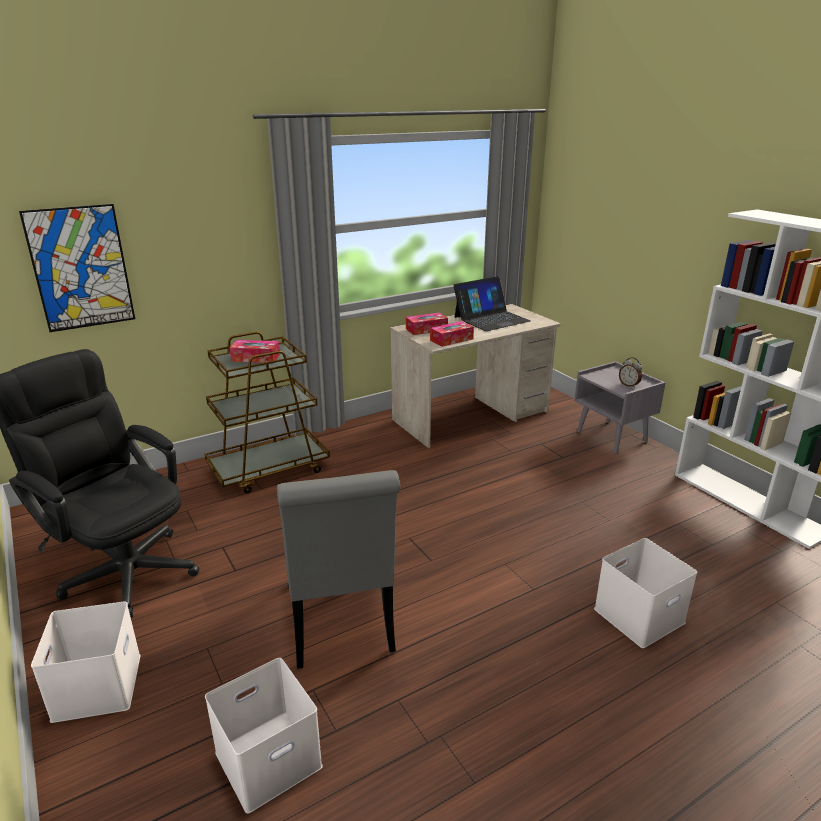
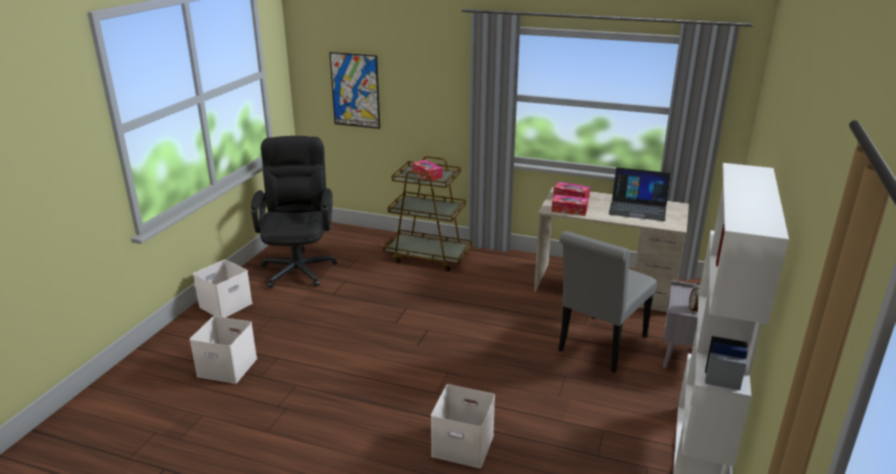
camera: 50 degrees right, 0 degrees up
(340, 624) = (329, 343): grey chair -> grey chair (599, 346)

